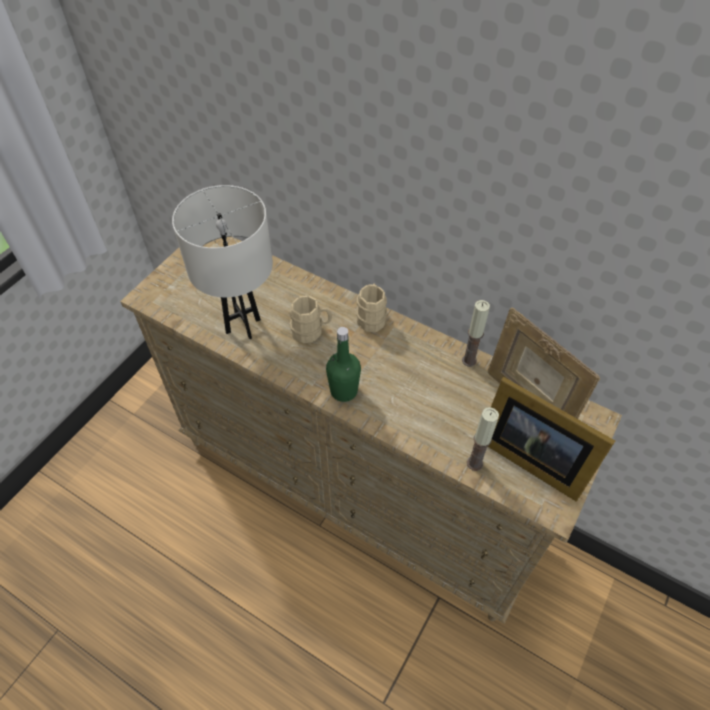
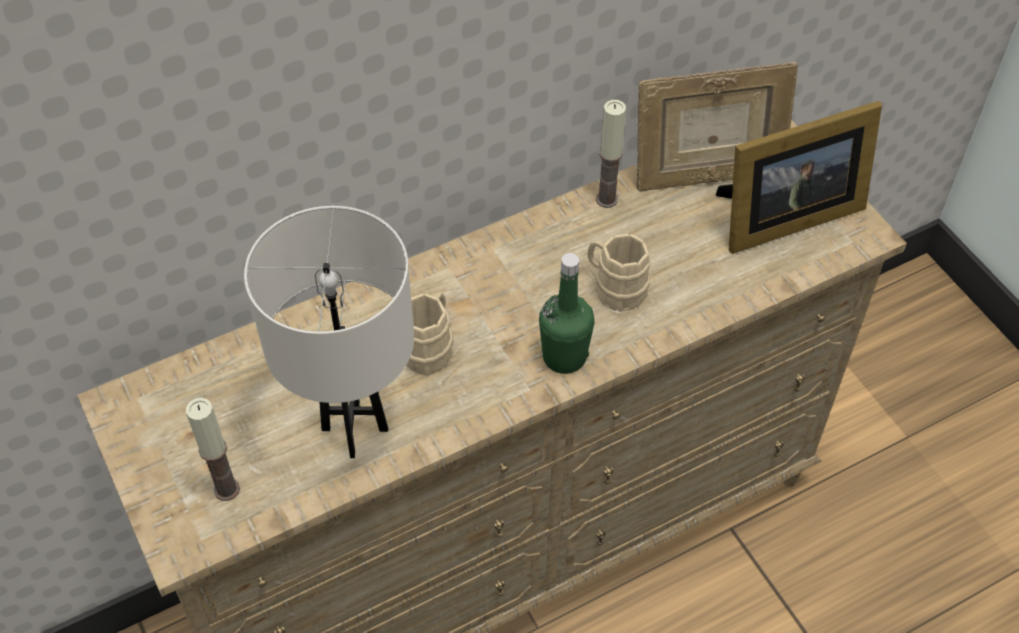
camera: 60 degrees left, 0 degrees up
(371, 317) = (457, 265): beige mug -> beige mug (614, 288)
(474, 463) = (762, 274): candle -> candle (226, 489)

